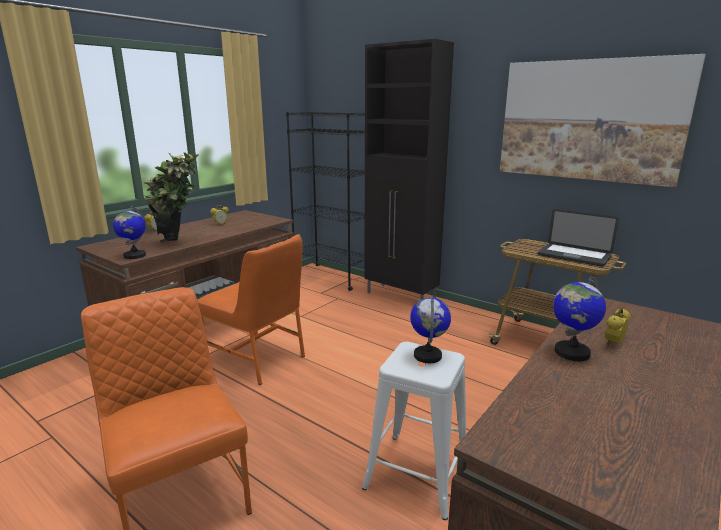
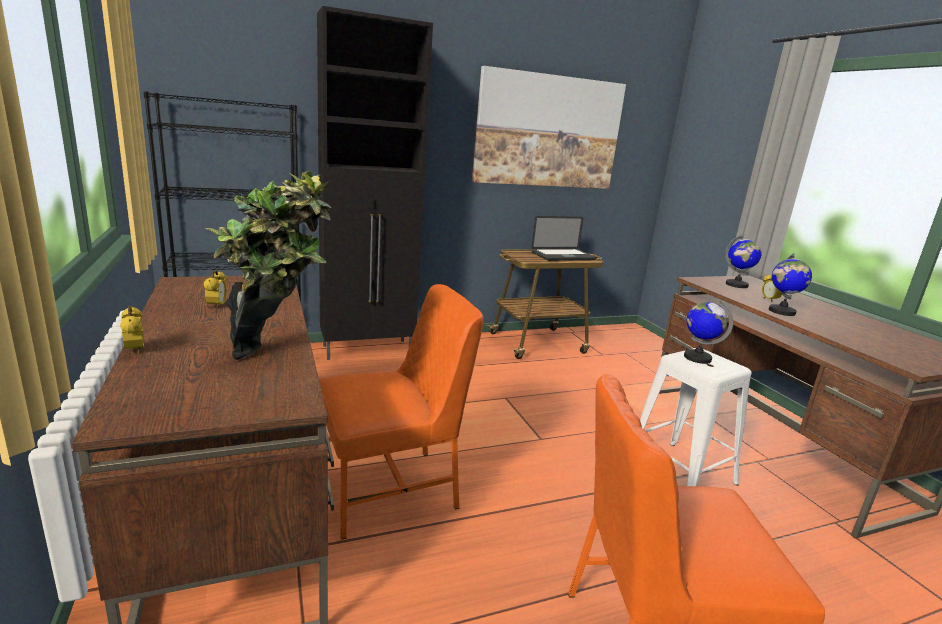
camera: 60 degrees left, 0 degrees up
(134, 255) = (287, 394): globe -> globe (736, 285)

